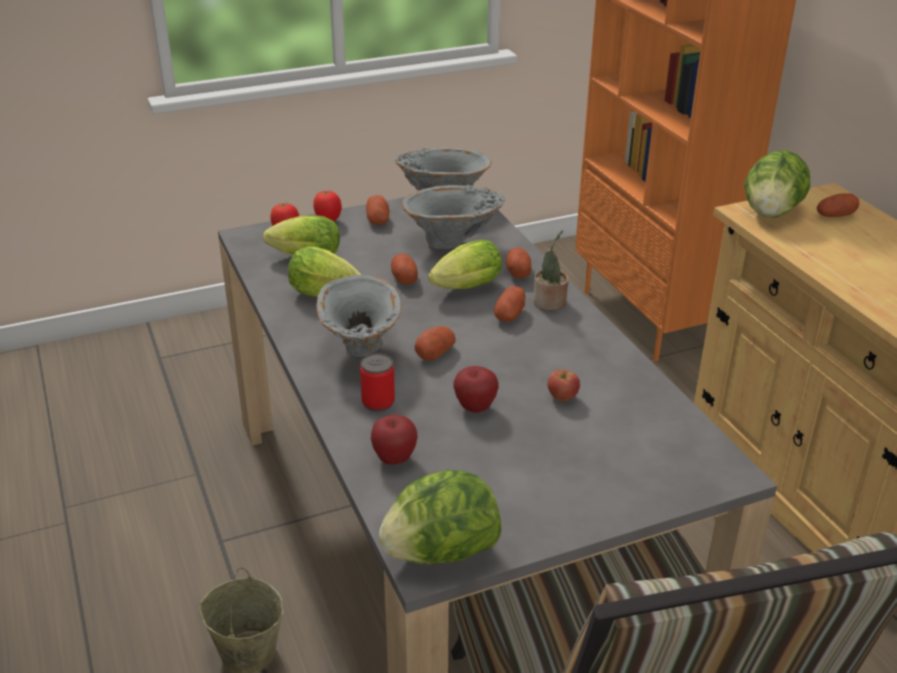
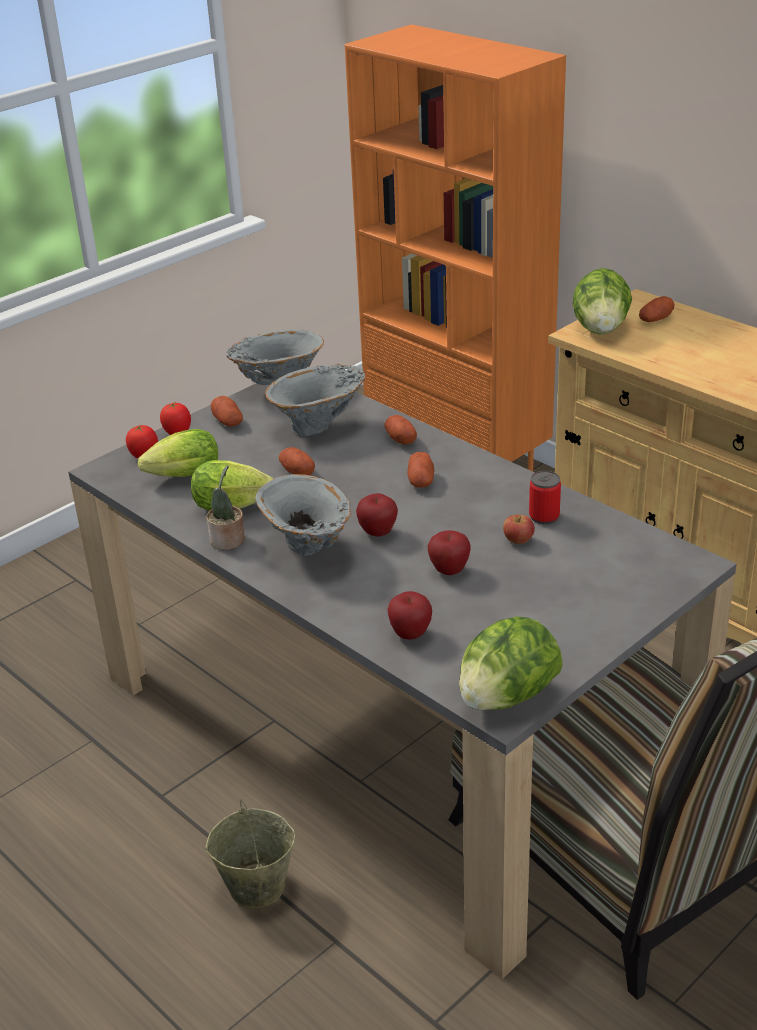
camera: 20 degrees left, 0 degrees up
(378, 402) = (359, 590): can -> can (544, 516)
(435, 353) = (378, 533): potato -> apple
(463, 289) = (361, 467): lettuce -> none
(550, 303) = (450, 461): potted plant -> potted plant (228, 541)

